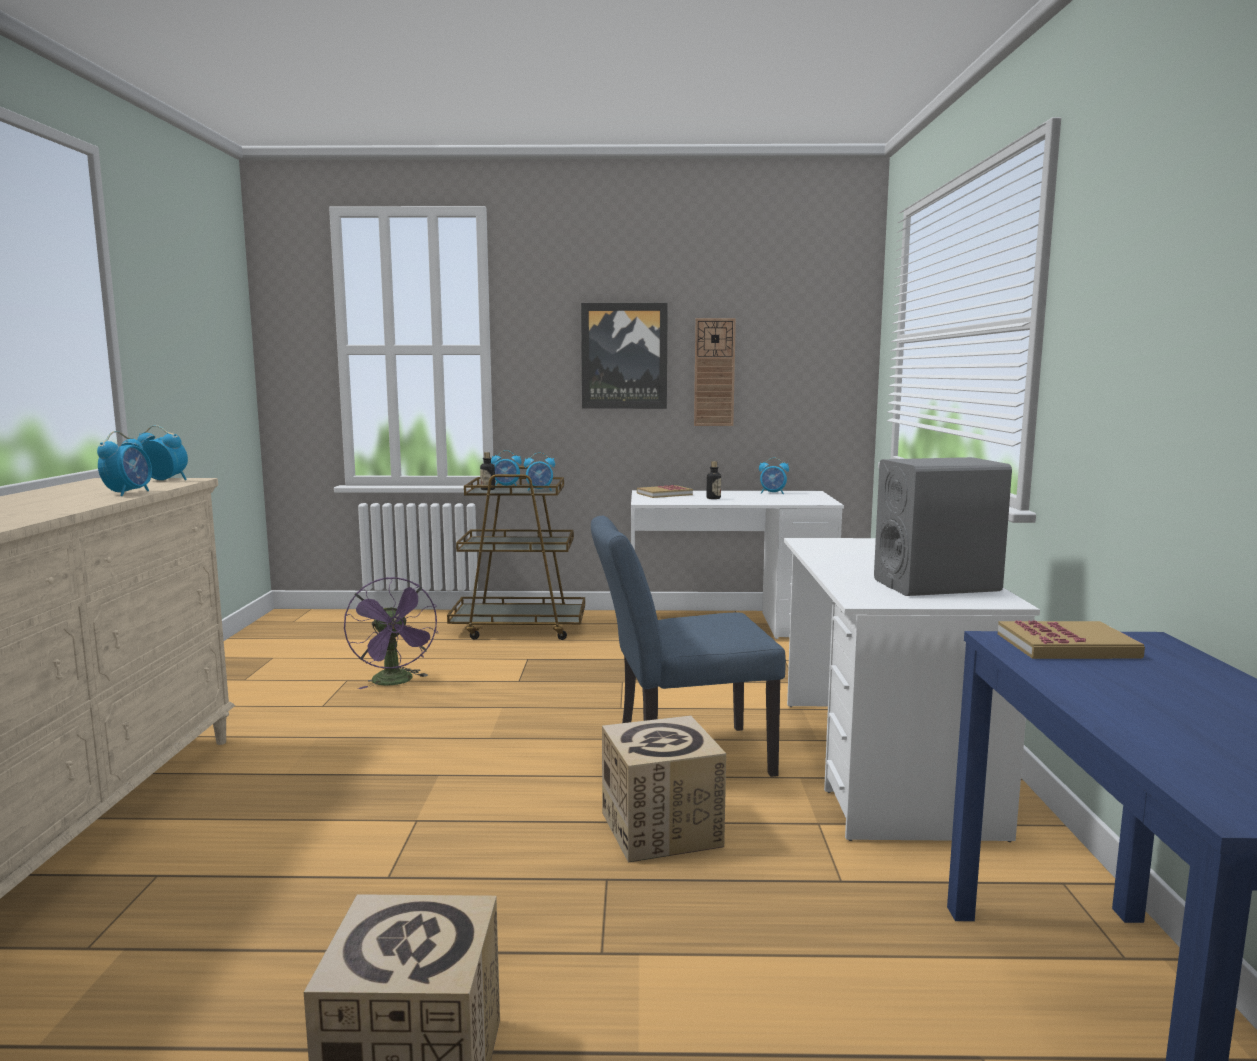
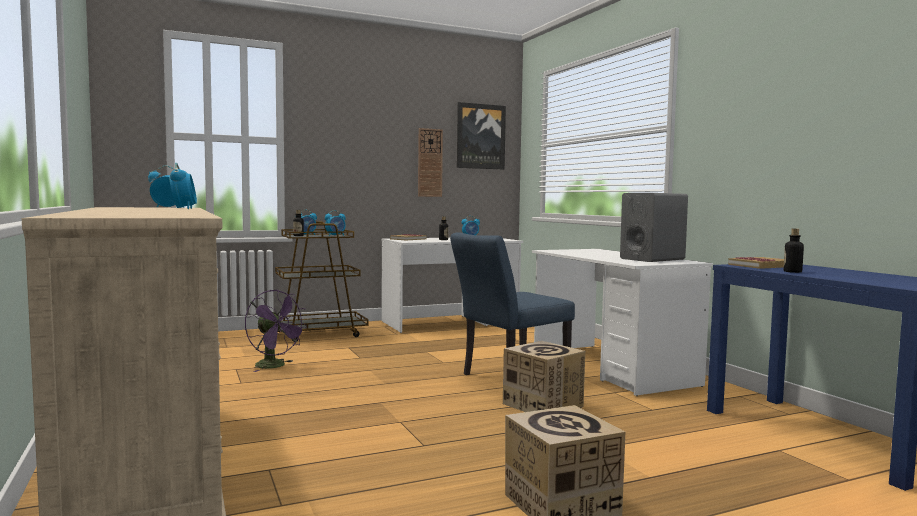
camera: 25 degrees left, 5 degrees down
(624, 356) = (374, 150): picture -> picture (480, 136)
(1079, 683) = (792, 272): none -> bottle

